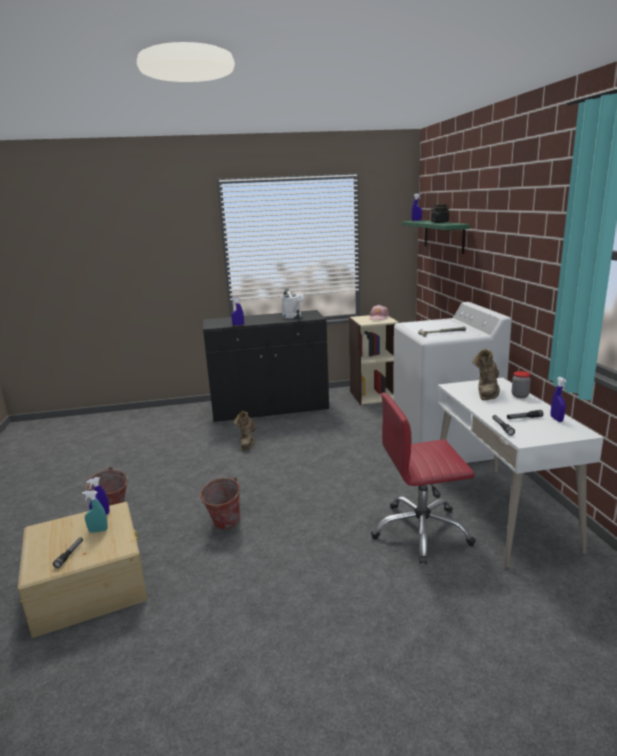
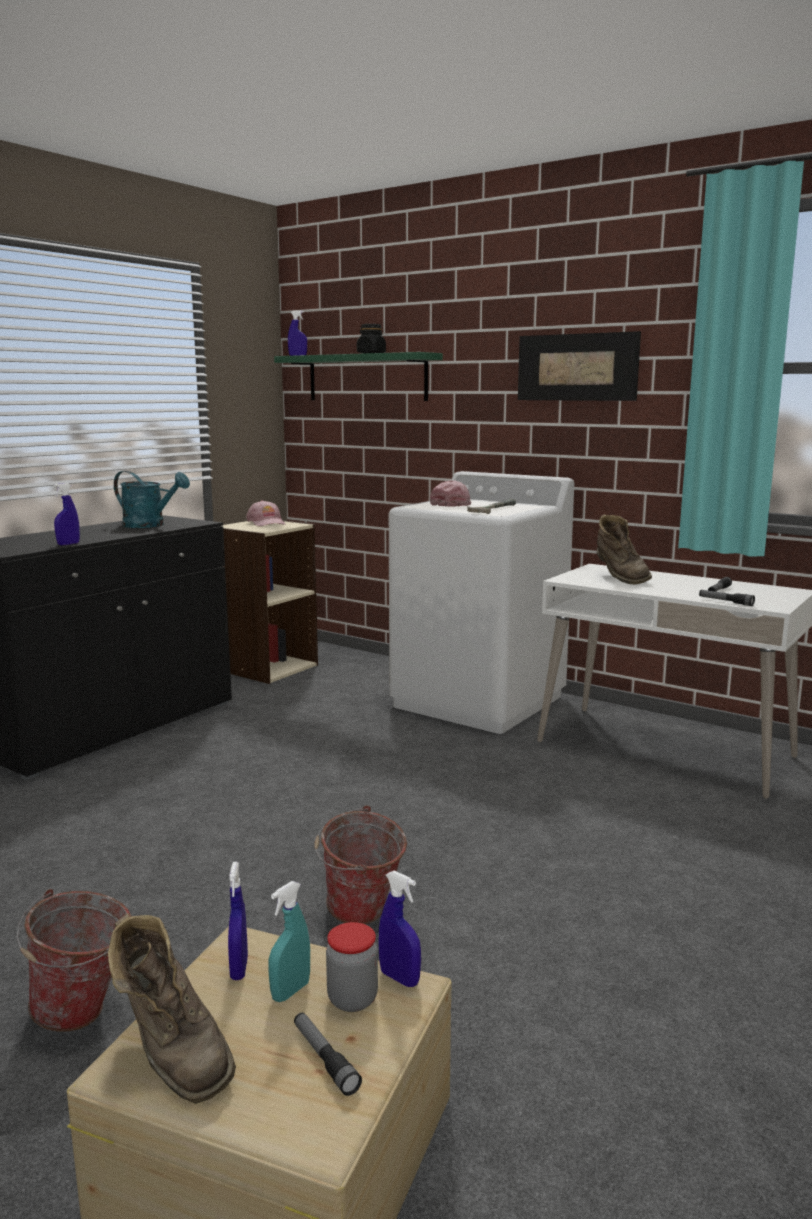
camera: 45 degrees left, 5 degrees down
(247, 443) = (166, 788): brown boot -> brown boot (172, 1054)
(293, 317) = (150, 525): white watering can -> turquoise watering can
(421, 532) = (631, 801): red office chair -> none
(432, 325) = (452, 504): none -> pink cap
(520, 396) = (656, 574): jar -> jar (352, 999)
(522, 241) = (577, 367): none -> picture
(556, 419) = (745, 585): blue spray bottle -> blue spray bottle (399, 978)

